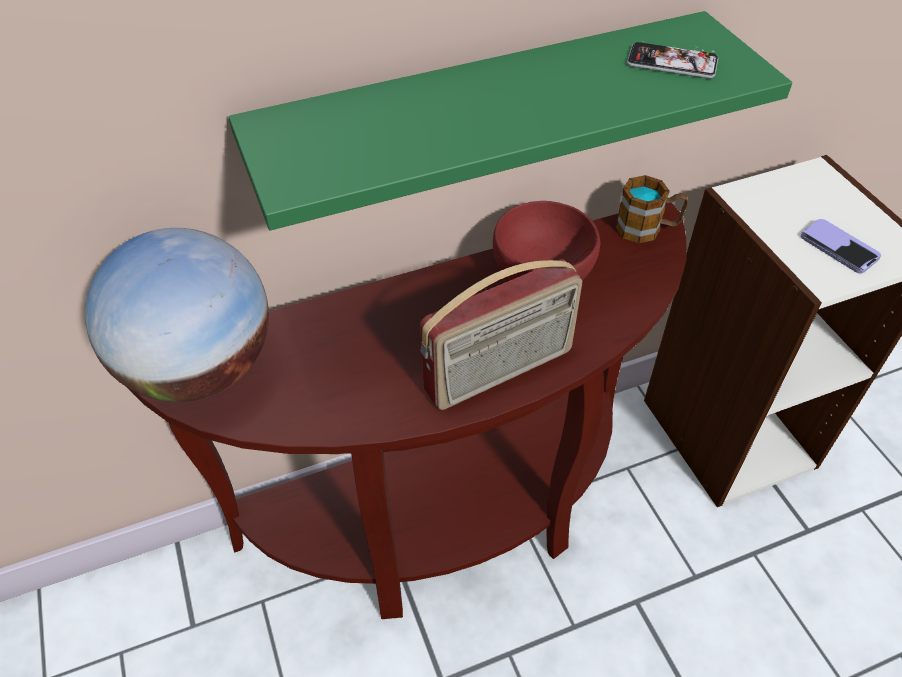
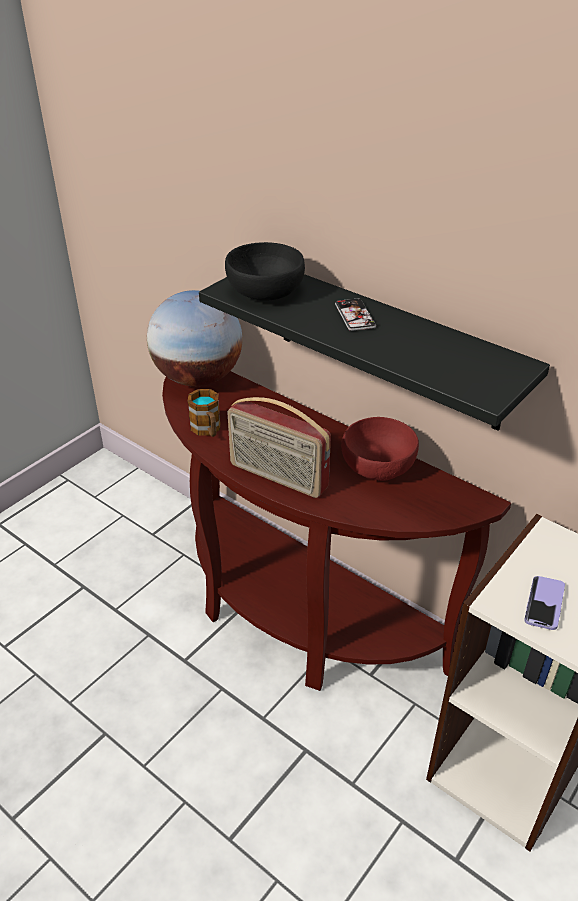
camera: 60 degrees right, 10 degrees down
(344, 146) = (265, 292): none -> black bowl
(483, 117) = (387, 344): green shelf -> black shelf
(647, 229) = (466, 501): mug -> mug (207, 430)
(672, 62) = (463, 365): phone -> phone (355, 315)

